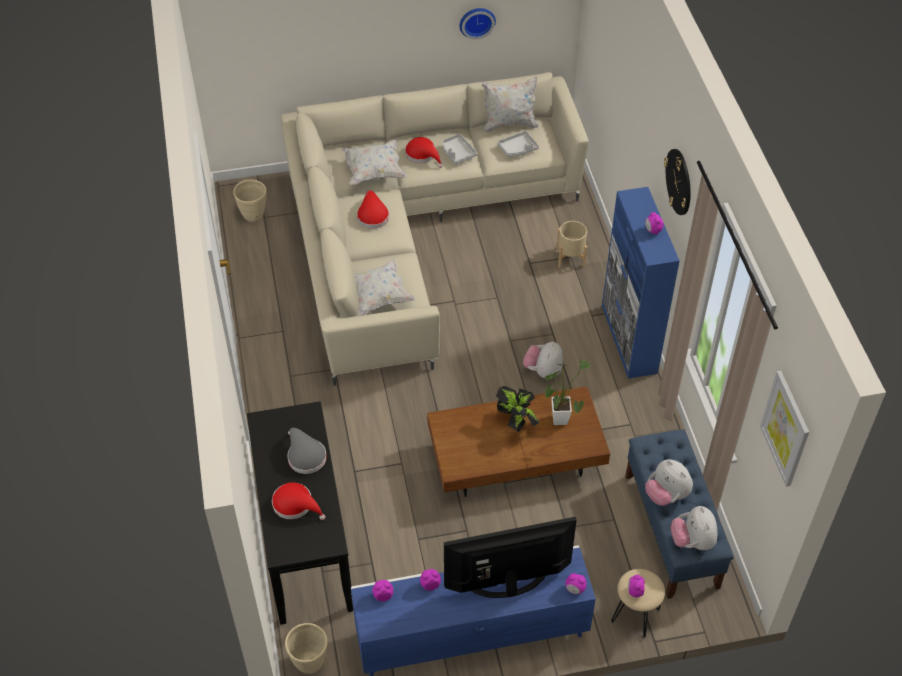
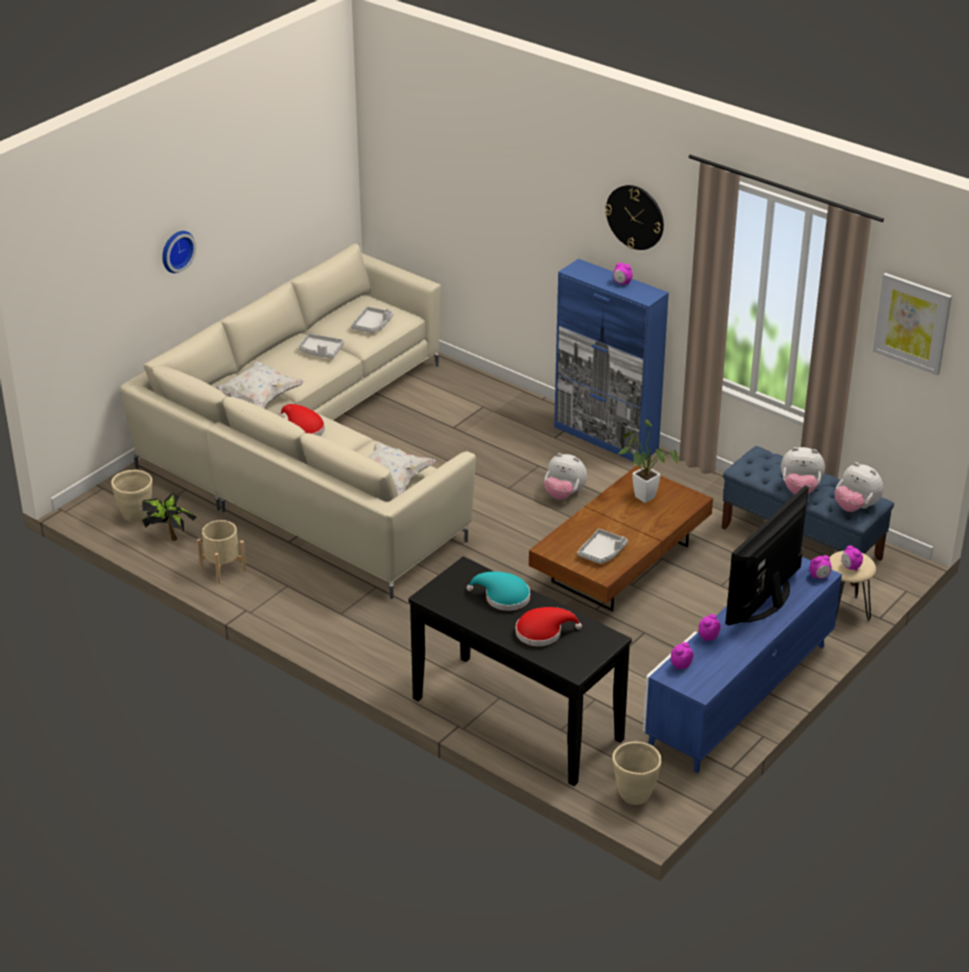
camera: 40 degrees left, 15 degrees down
(305, 456) = (503, 597): grey hat -> turquoise hat
(422, 155) = (289, 366): red hat -> none
(474, 449) = (602, 552): none -> grey tray
(476, 21) = (277, 207): wall clock -> wall clock (176, 250)
(509, 124) = (340, 312): white pillow -> none
(516, 422) = (612, 517): potted plant -> potted plant (170, 536)
(543, 371) = (564, 494): plush toy -> plush toy turned 45 degrees counterclockwise
(570, 257) = (483, 407): beige planter -> beige planter (223, 569)

